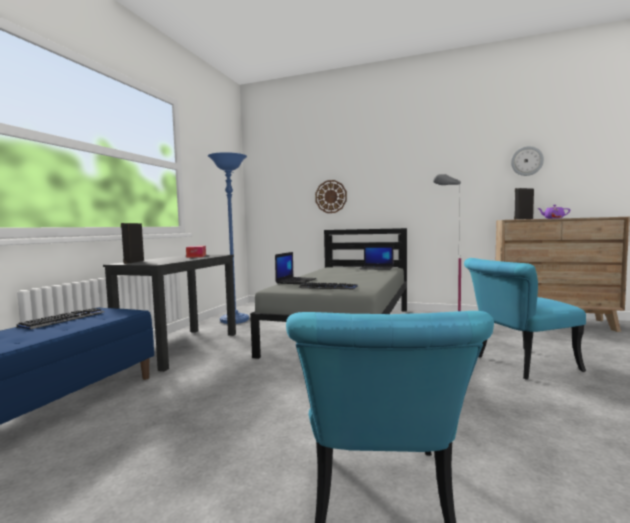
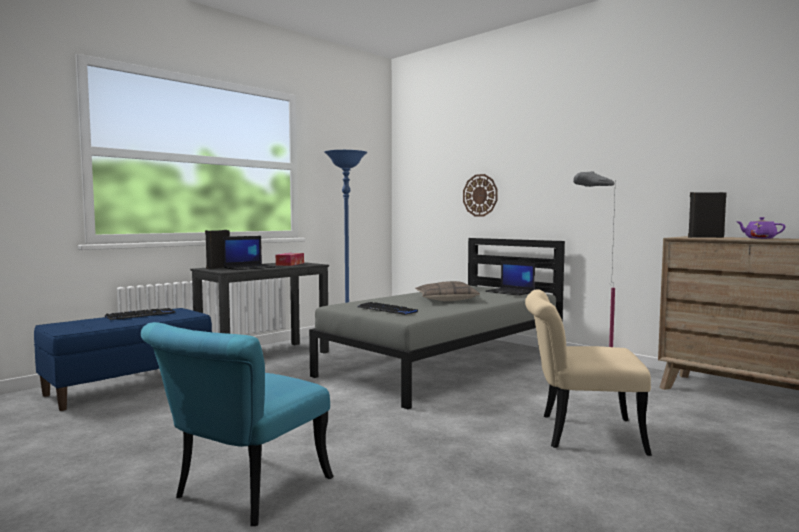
camera: 25 degrees right, 0 degrees up
(296, 281) = (378, 299): laptop -> laptop (250, 267)
(346, 276) = (446, 299): none -> pillow
(518, 364) = (578, 433): turquoise chair -> beige chair
(527, 161) = (735, 148): wall clock -> none

